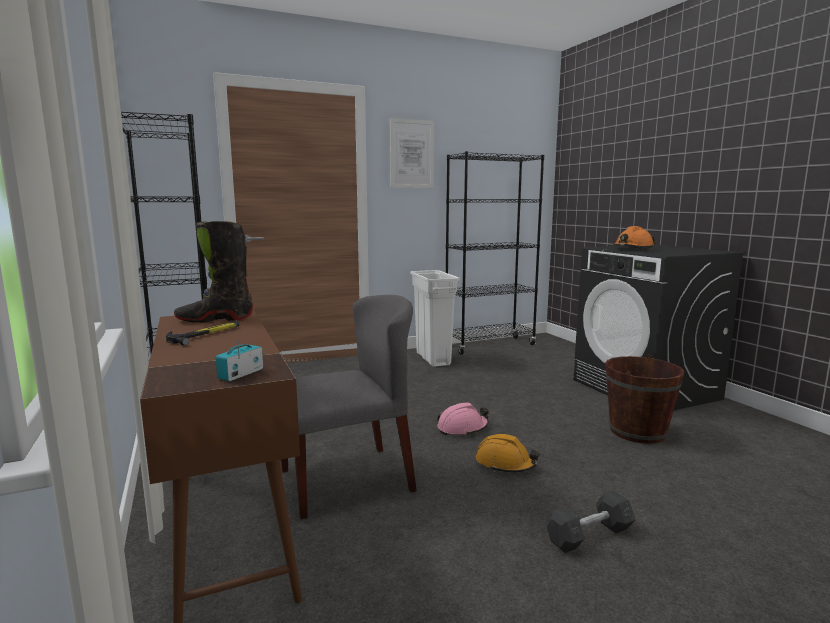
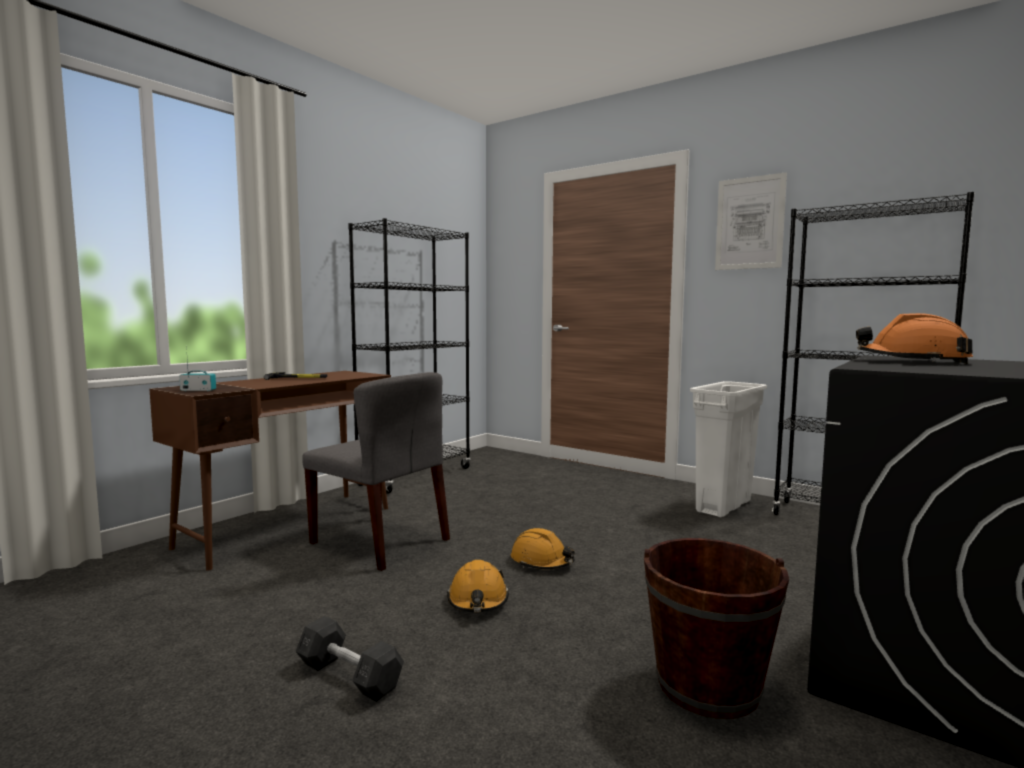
camera: 60 degrees right, 5 degrees down
(215, 319) = (346, 375): black boot -> none
(462, 428) = (542, 562): pink hard hat -> orange hard hat

